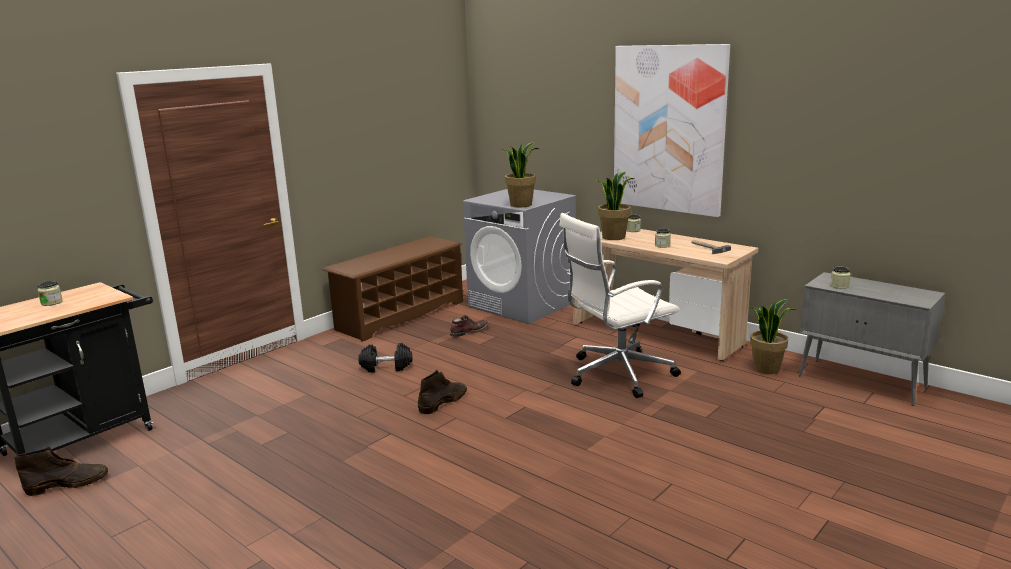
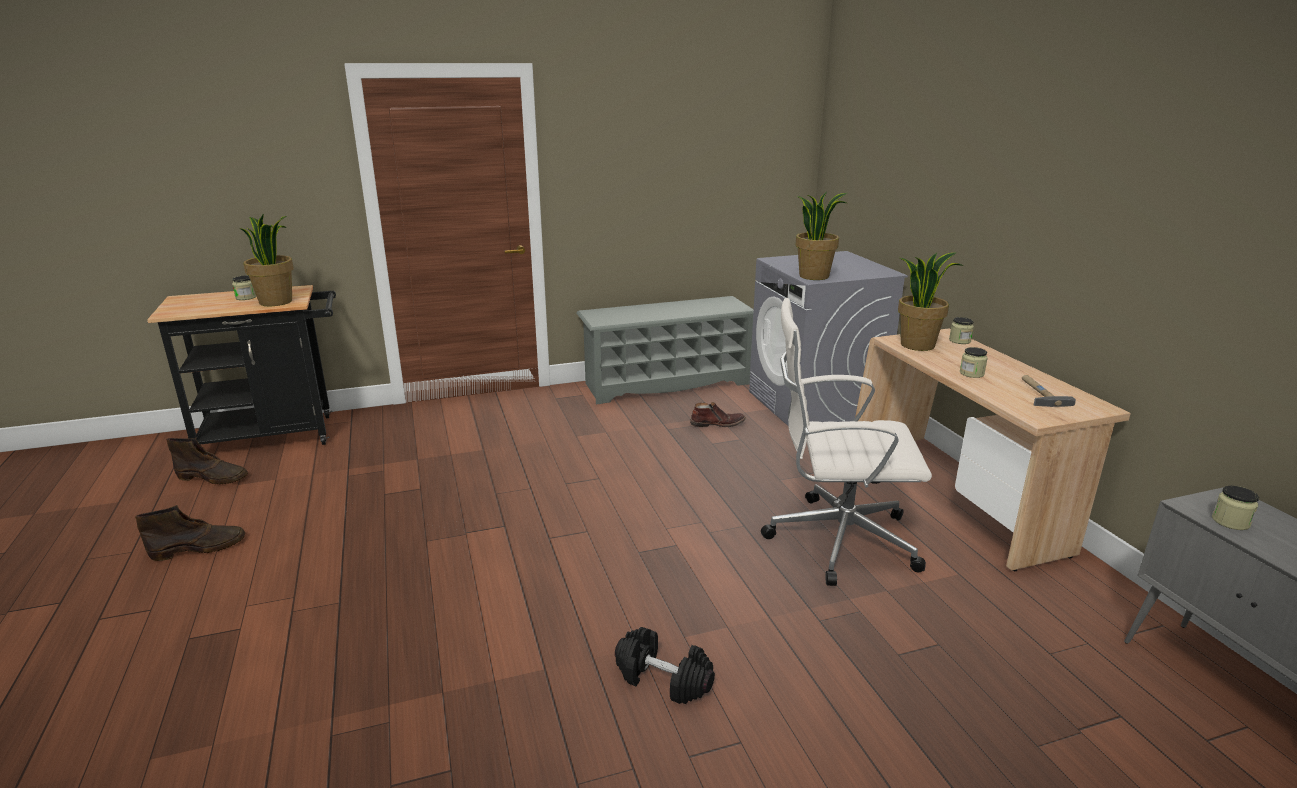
camera: 30 degrees right, 5 degrees up
(386, 367) = (586, 442): black dumbbell -> black dumbbell (663, 680)
(400, 315) = (666, 383): brown shoe rack -> grey shoe rack
(443, 402) = (596, 505): brown boot -> brown boot (199, 548)
(668, 129) = (1037, 196): picture -> none
(766, 368) = (1077, 608): potted plant -> potted plant (277, 301)

